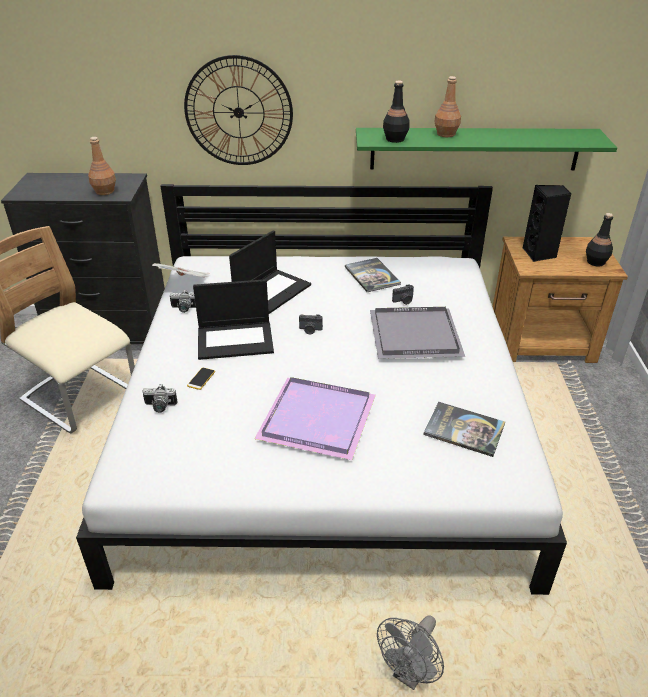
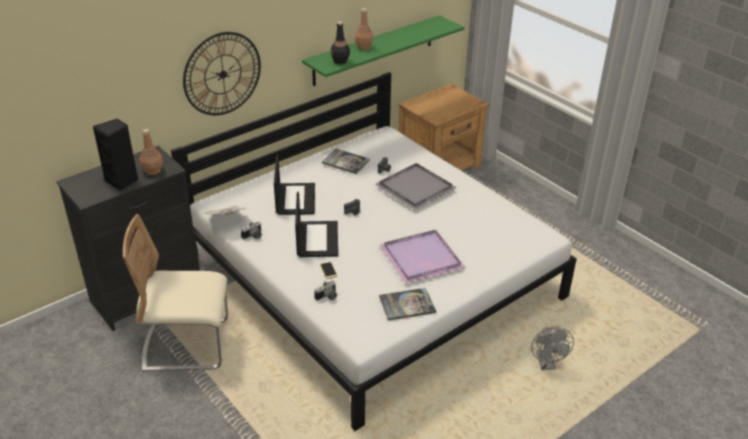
camera: 40 degrees left, 0 degrees up
(236, 340) = (317, 239): laptop -> laptop turned 45 degrees counterclockwise
(464, 429) = (496, 226): book -> book (407, 305)
(539, 254) = (432, 108): black speaker -> black speaker (122, 181)
(596, 262) = (465, 101): black bottle -> none

